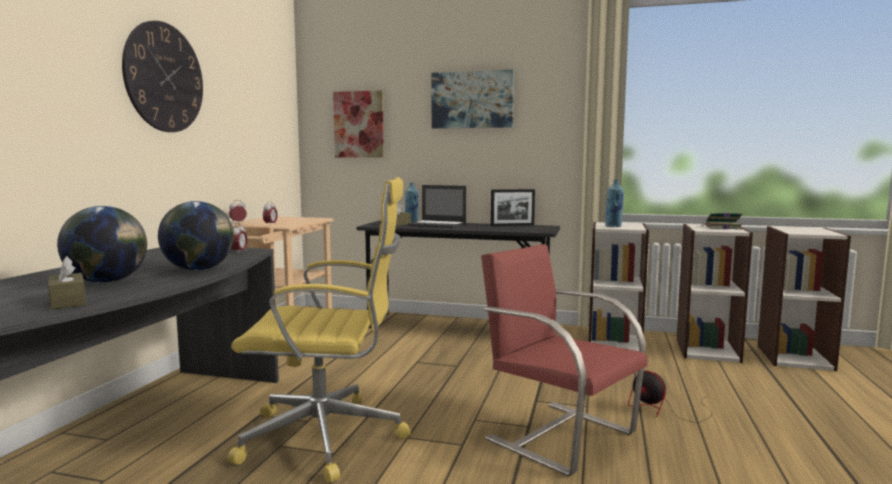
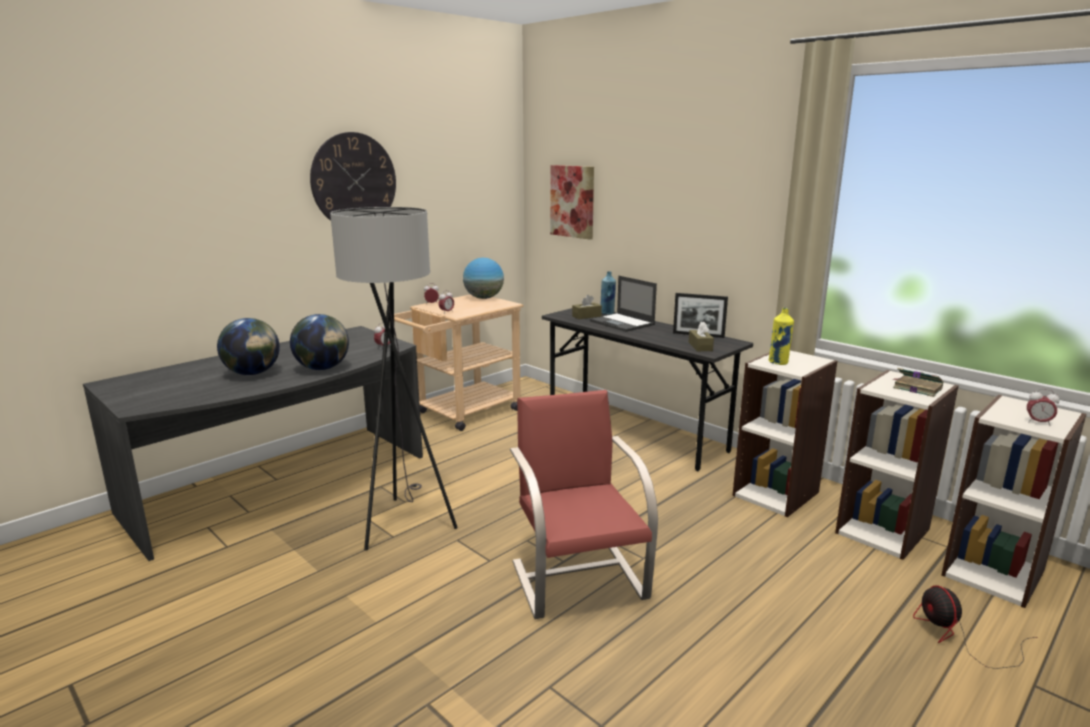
camera: 30 degrees right, 10 degrees up
(68, 301) = (204, 393): brown tissue box -> brown tissue box (700, 346)
(285, 217) = (483, 298): none -> globe
(328, 437) = (403, 521): yellow office chair -> grey floor lamp
(472, 100) = (676, 184): picture -> none
(613, 226) = (778, 362): blue bottle -> yellow bottle
(666, 410) = (717, 588): fan -> fan (960, 638)
(818, 232) = (1038, 422): none -> alarm clock

